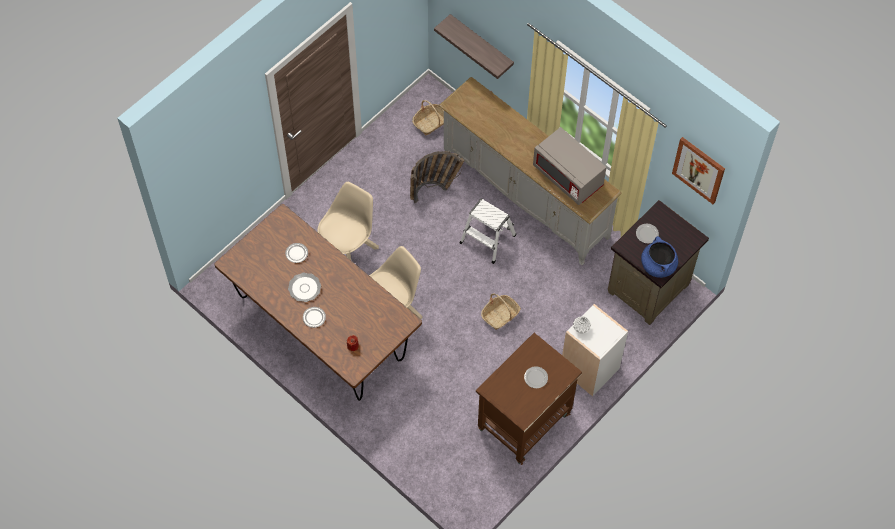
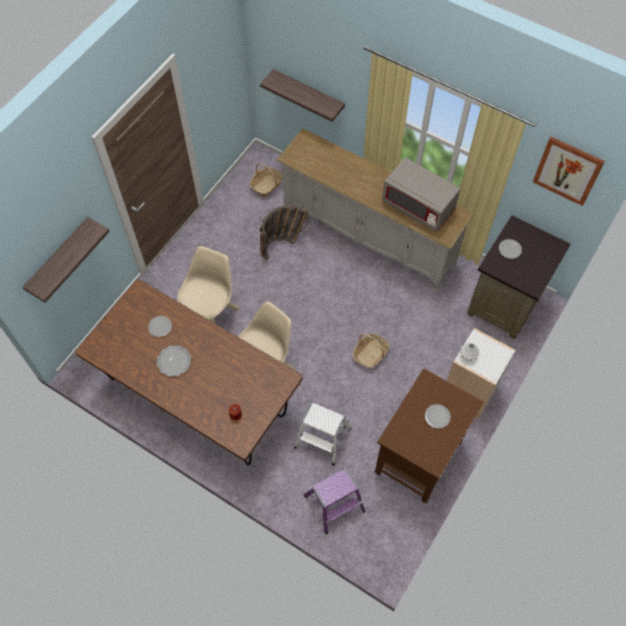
camera: 10 degrees left, 0 degrees up
(215, 175) = (59, 258): none -> shelf
(314, 318) = (189, 391): plate -> none
(433, 449) = (334, 503): none -> purple step ladder
(488, 238) = (342, 282): white step ladder -> white step ladder (323, 437)
(658, 265) = (529, 278): blue cooking pot -> none

